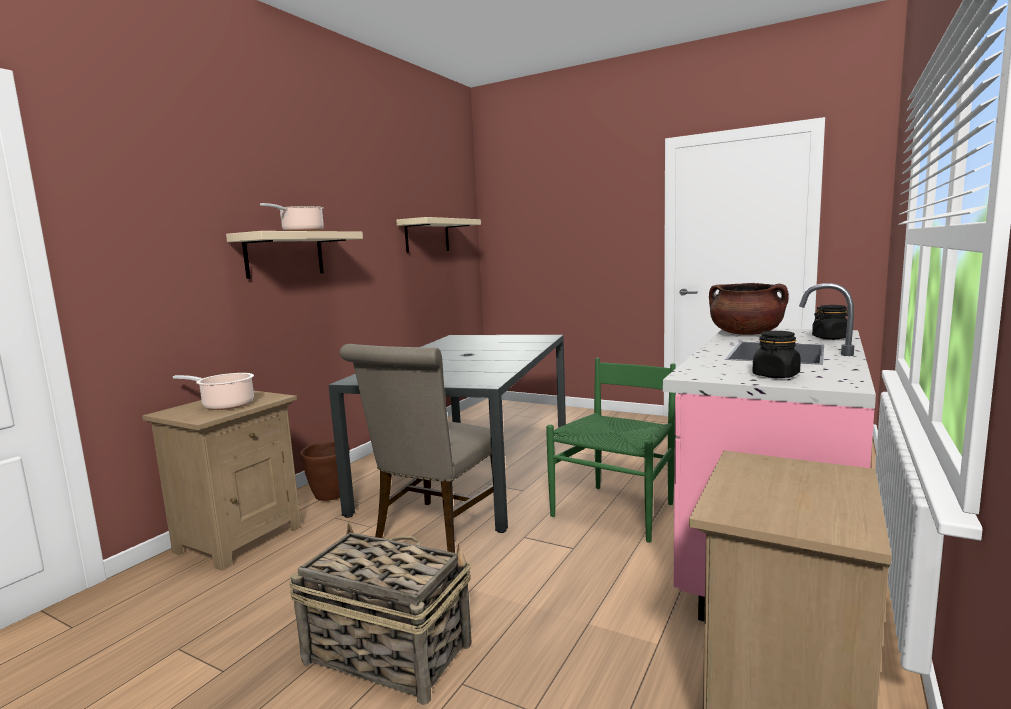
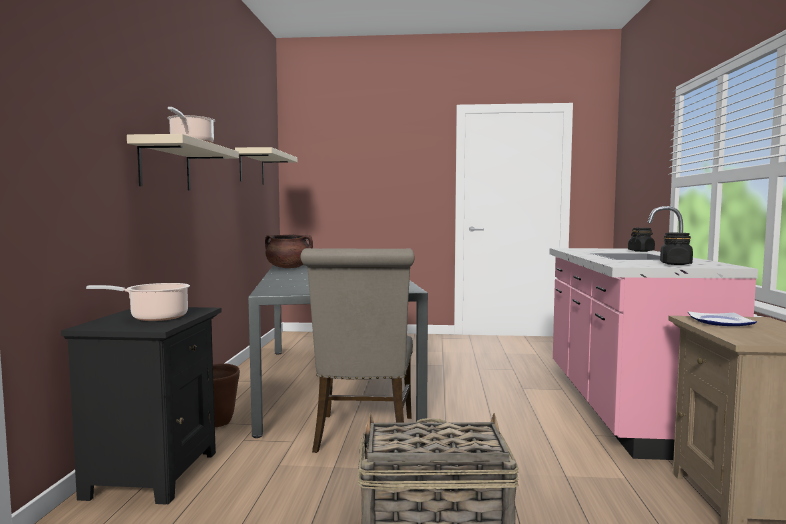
camera: 25 degrees left, 5 degrees down
(242, 539) = (156, 473): beige nightstand -> black nightstand
(617, 511) = (496, 400): green chair -> none
(746, 334) = (579, 250): brown cooking pot -> brown cooking pot (289, 268)
(768, 472) = (720, 322): none -> plate

